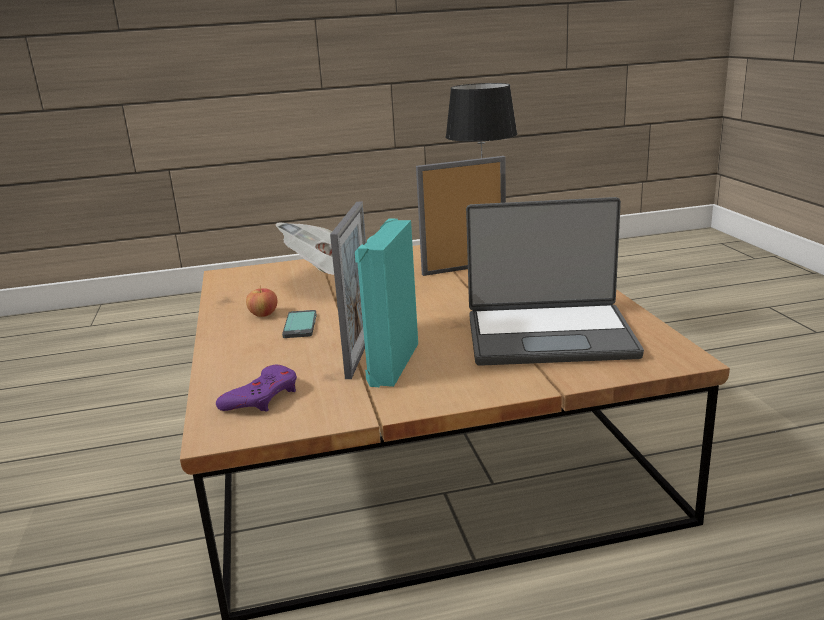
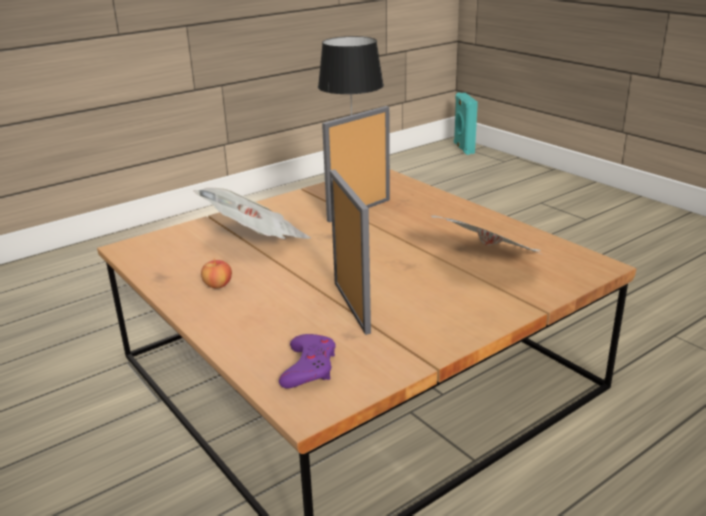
camera: 25 degrees left, 5 degrees up
(300, 325) = (267, 290): phone -> none
(391, 364) = (390, 312): turquoise speaker -> turquoise speaker (463, 148)
(549, 335) = (490, 263): laptop -> newspaper

